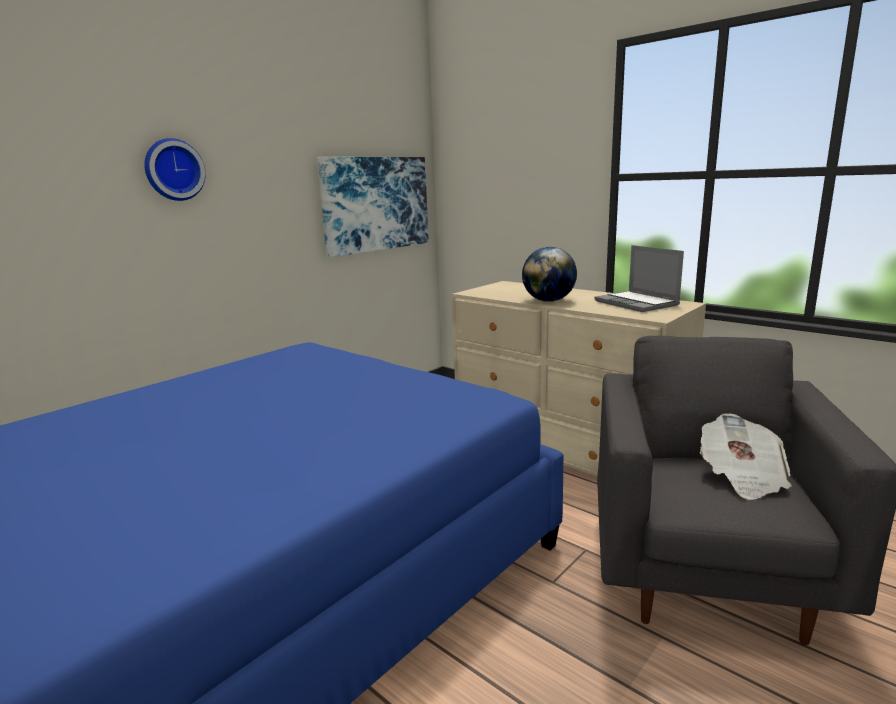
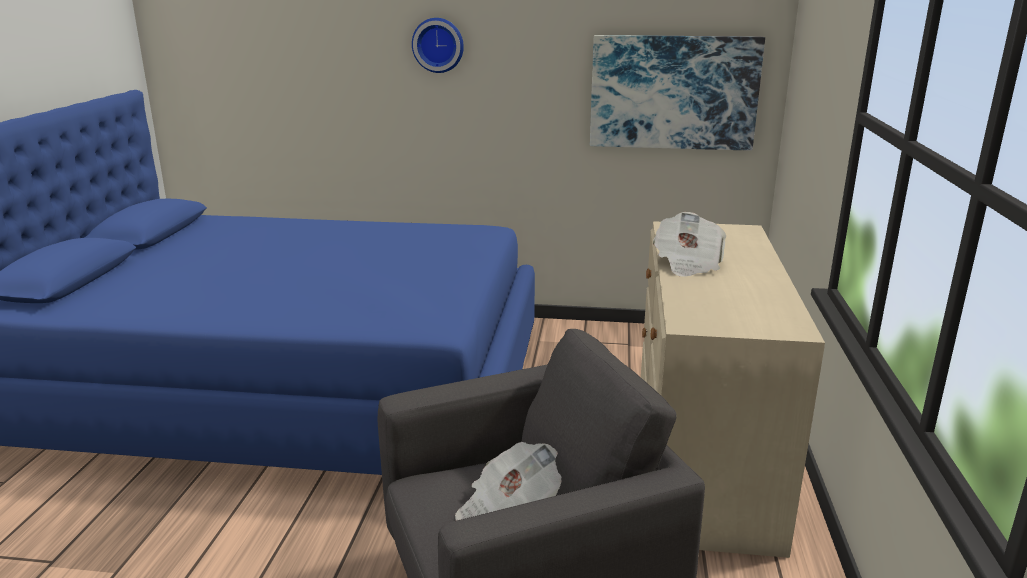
camera: 55 degrees right, 5 degrees up
(548, 301) = (687, 264): globe -> newspaper
(637, 303) = (750, 306): laptop -> none

